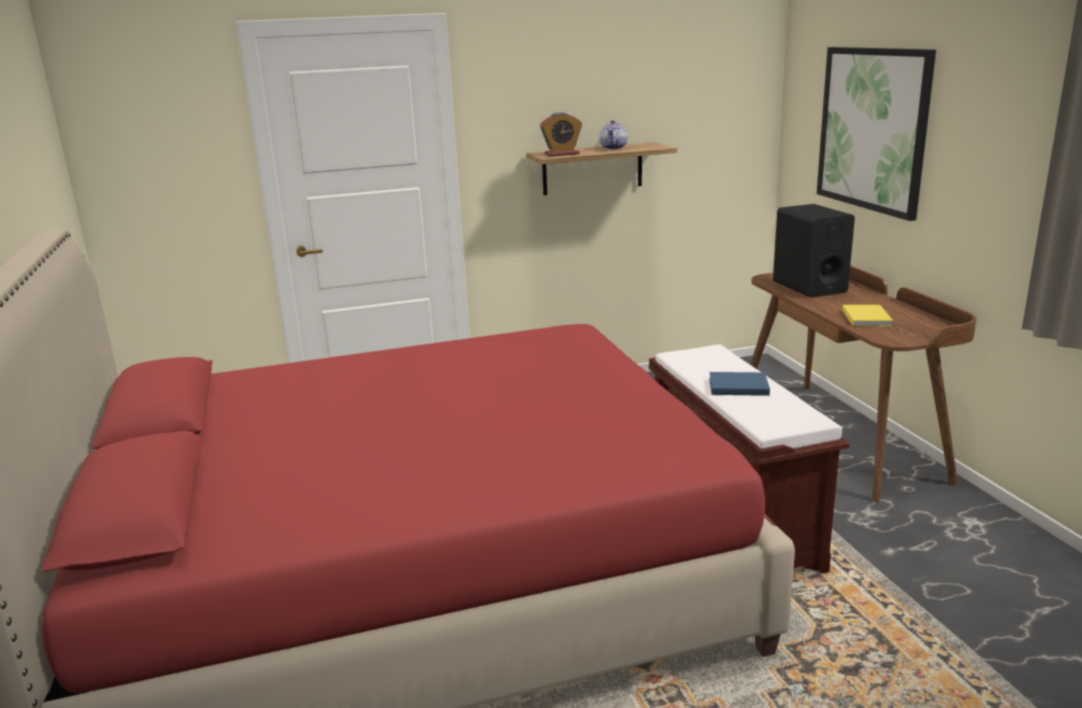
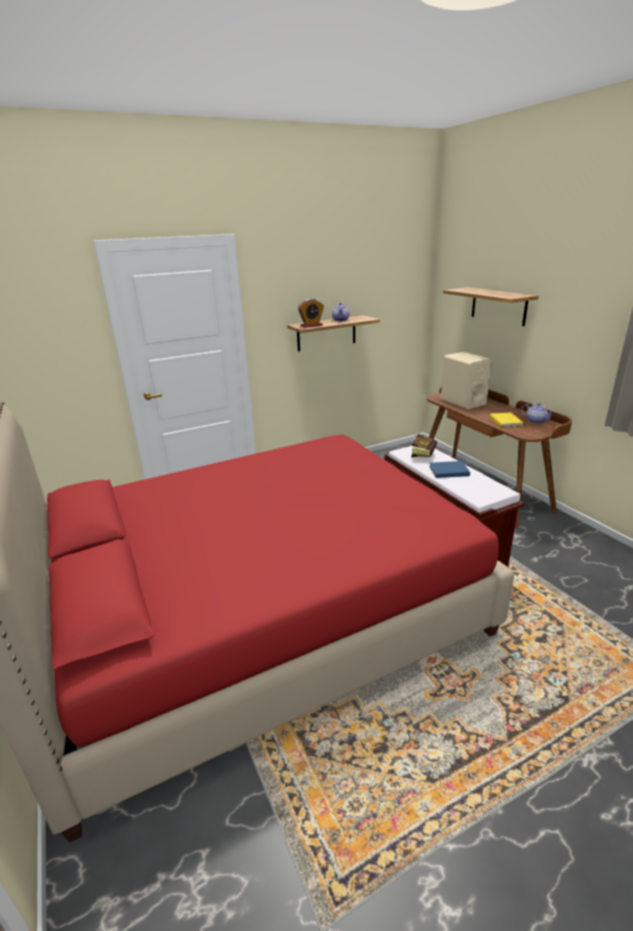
camera: 10 degrees left, 5 degrees up
(710, 360) = (424, 454): none -> book
(809, 287) = (462, 402): black speaker -> beige speaker
(873, 129) = (498, 306): picture -> shelf
(919, 320) = (536, 421): none -> teapot

